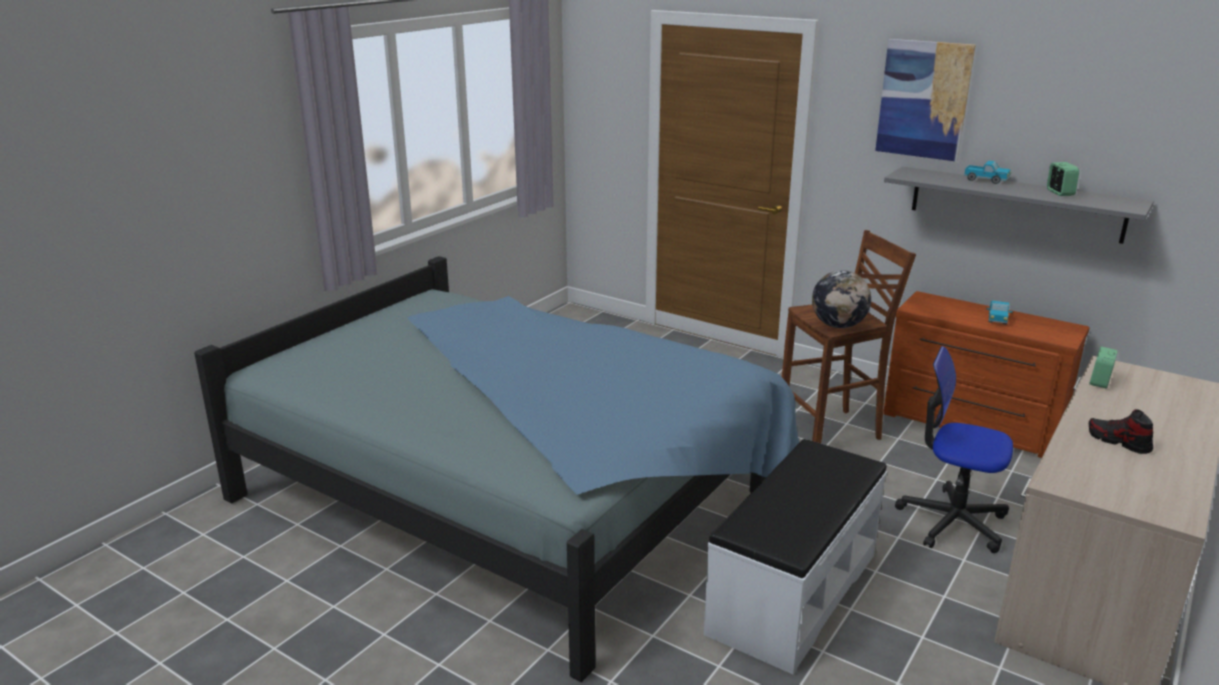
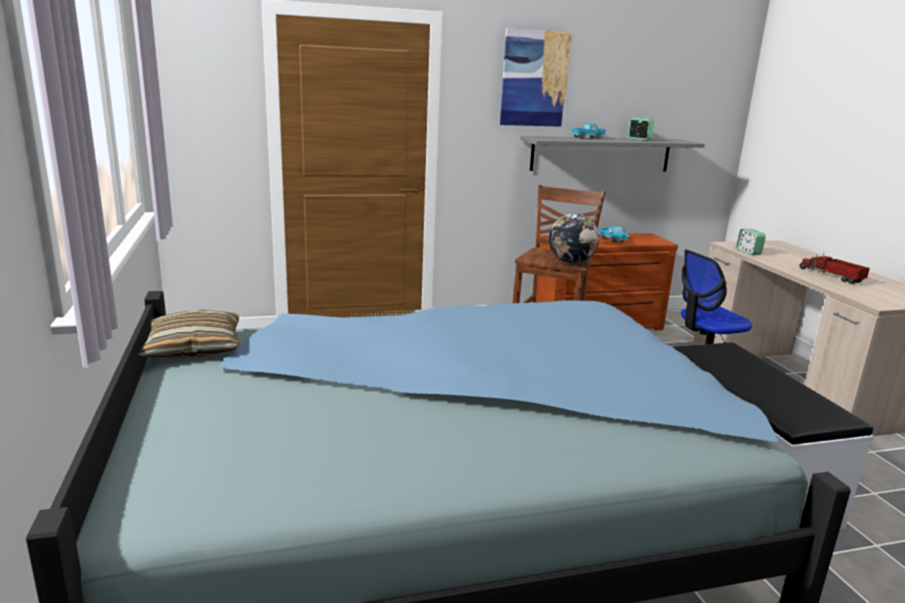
camera: 50 degrees left, 5 degrees down
(425, 302) = (194, 347): none -> pillow
(1118, 442) = (832, 276): shoe -> toy truck

